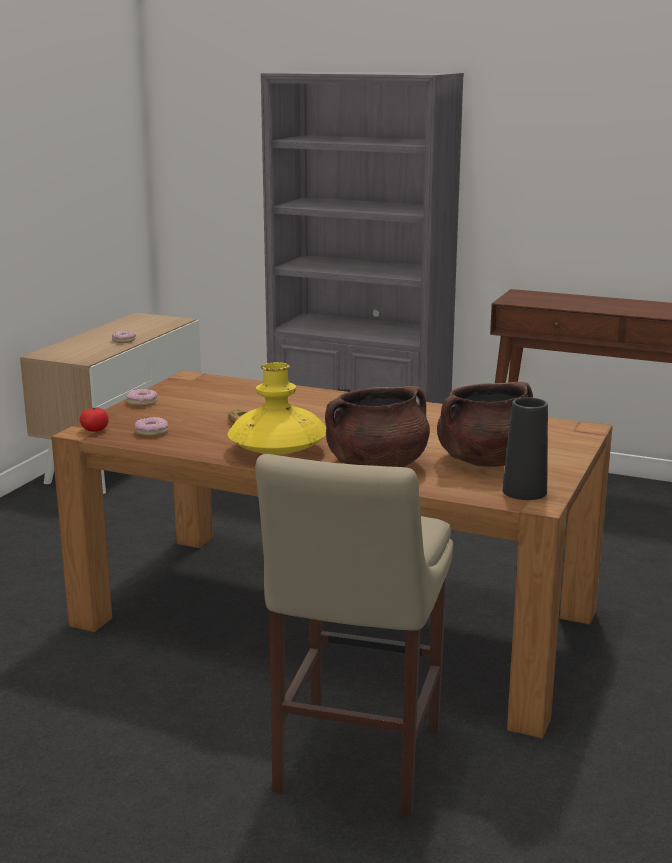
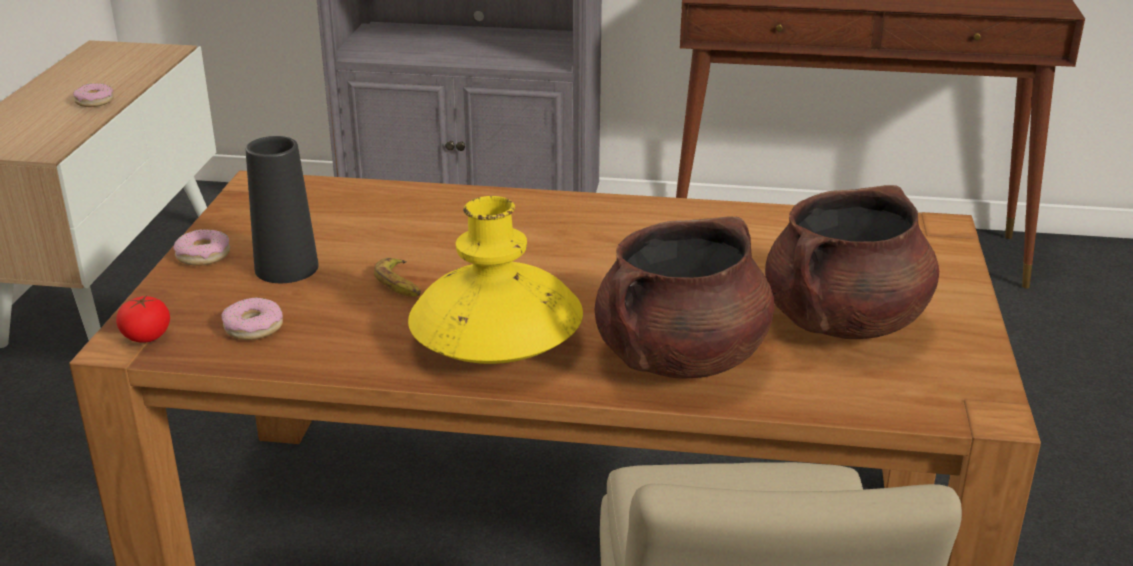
camera: 15 degrees left, 10 degrees up
(524, 491) = (948, 386): black vase -> black vase (286, 268)

